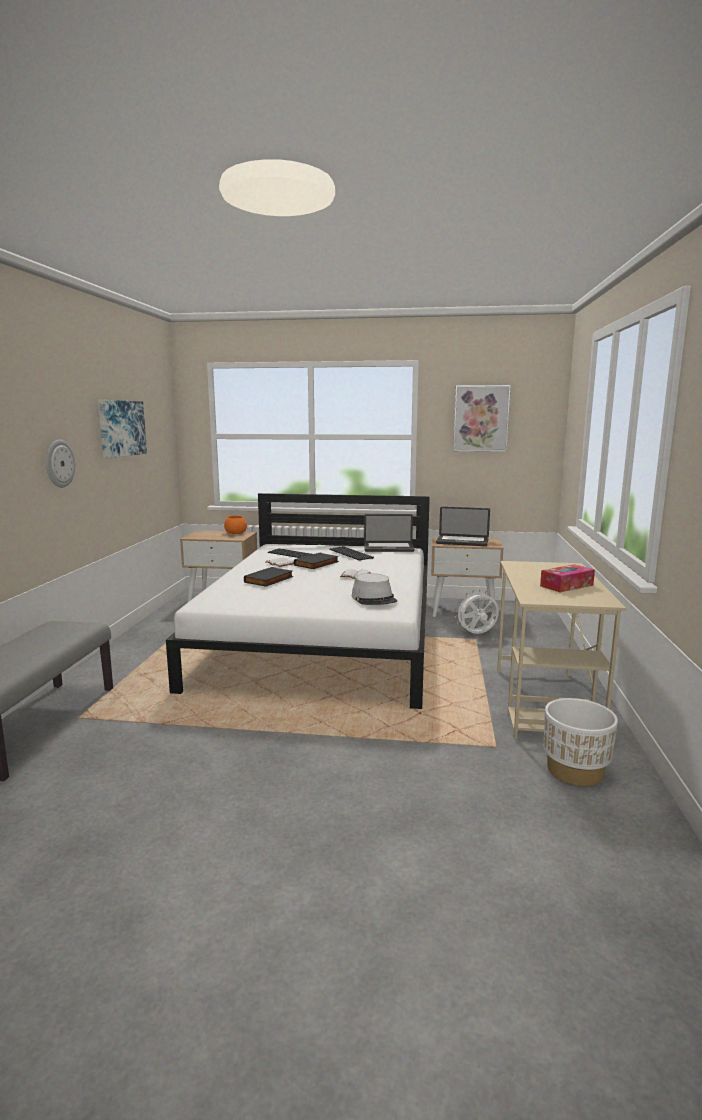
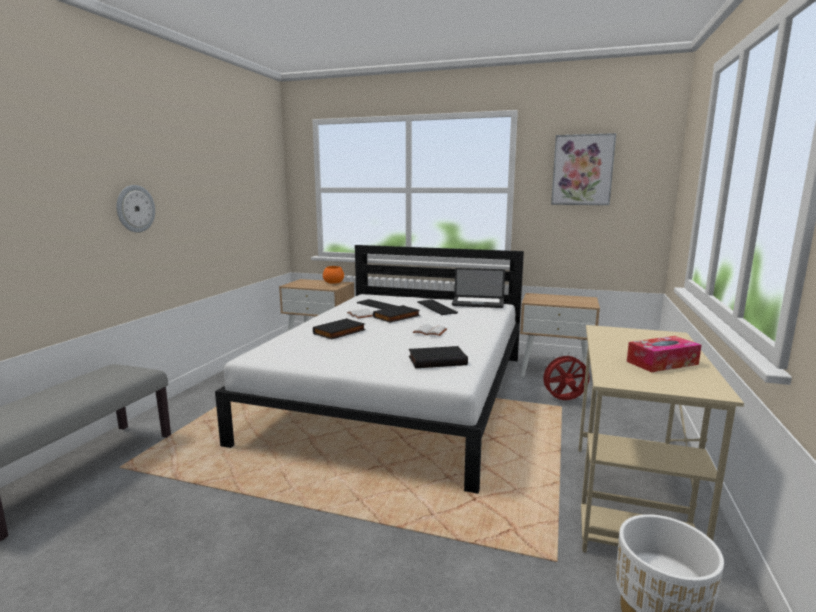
camera: 10 degrees right, 0 degrees up
(121, 428) = (216, 178): picture -> none
(374, 598) = (437, 360): grey hat -> black book
(462, 542) = (555, 300): laptop -> none
(477, 634) = (564, 401): white fan -> red fan

